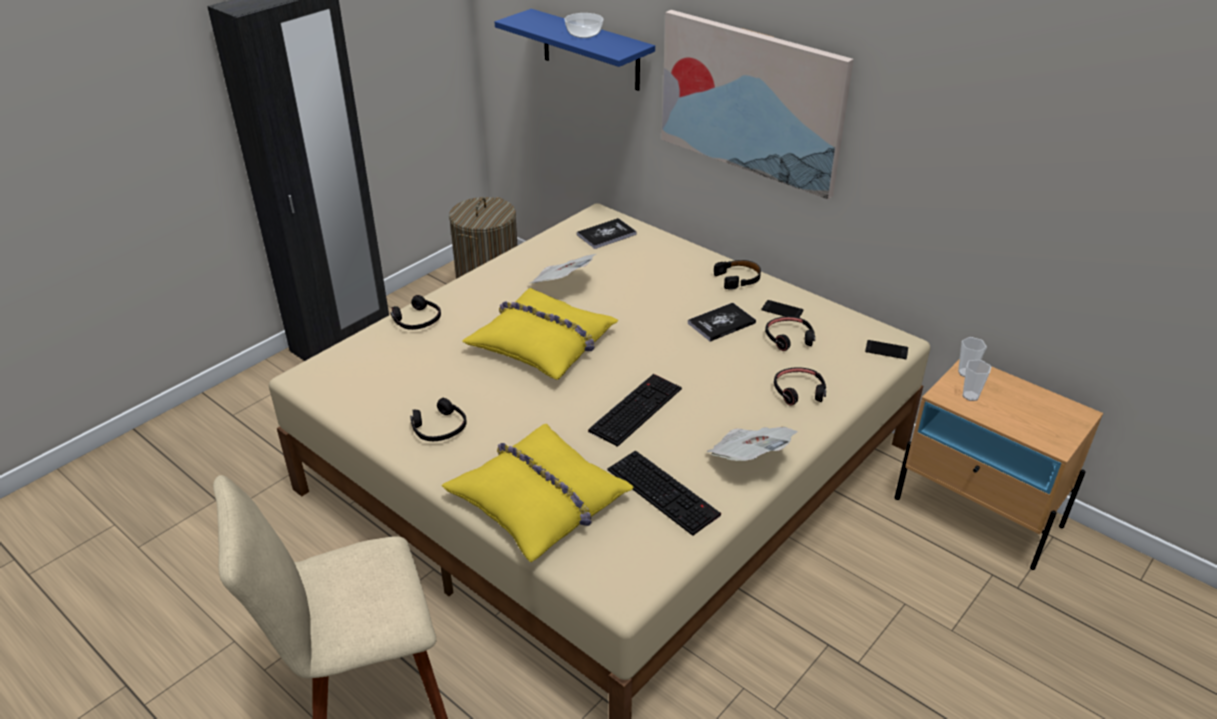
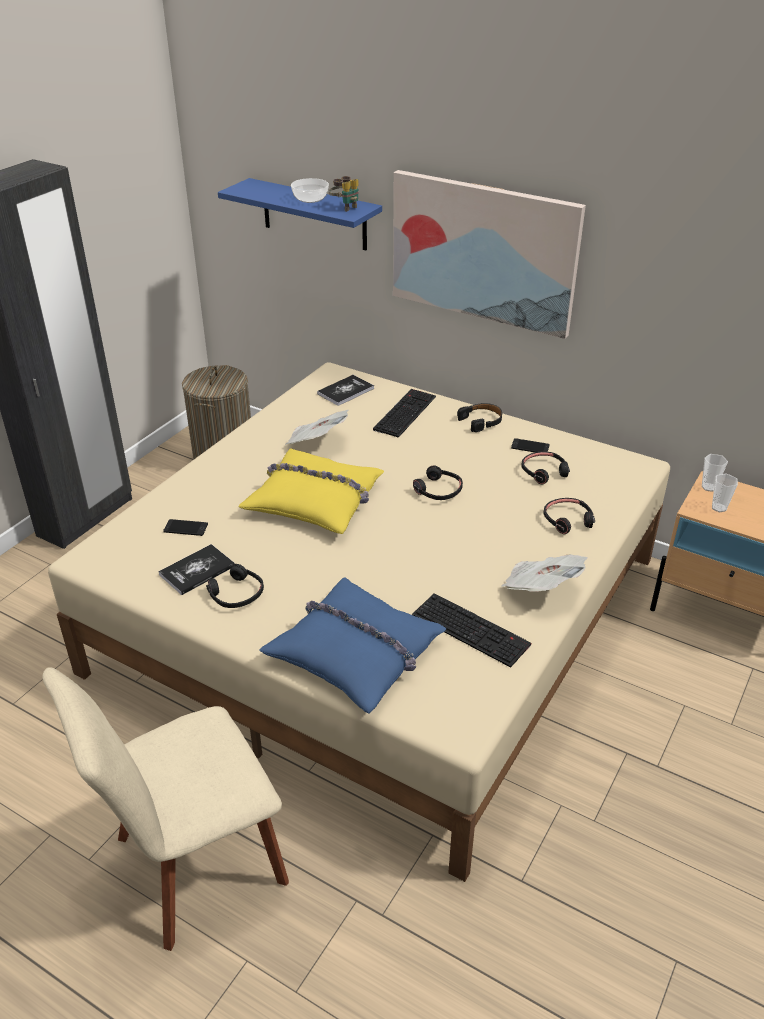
camera: 10 degrees left, 0 degrees up
(417, 320) = (184, 491): black headphones -> black headphones (438, 490)
(540, 501) = (356, 653): yellow pillow -> blue pillow
(616, 45) = (345, 207): none -> binoculars
(635, 408) = (421, 553): keyboard -> keyboard (404, 412)
(721, 323) = (478, 464): book -> book (197, 570)
(886, 350) = (634, 474): phone -> phone (185, 528)

